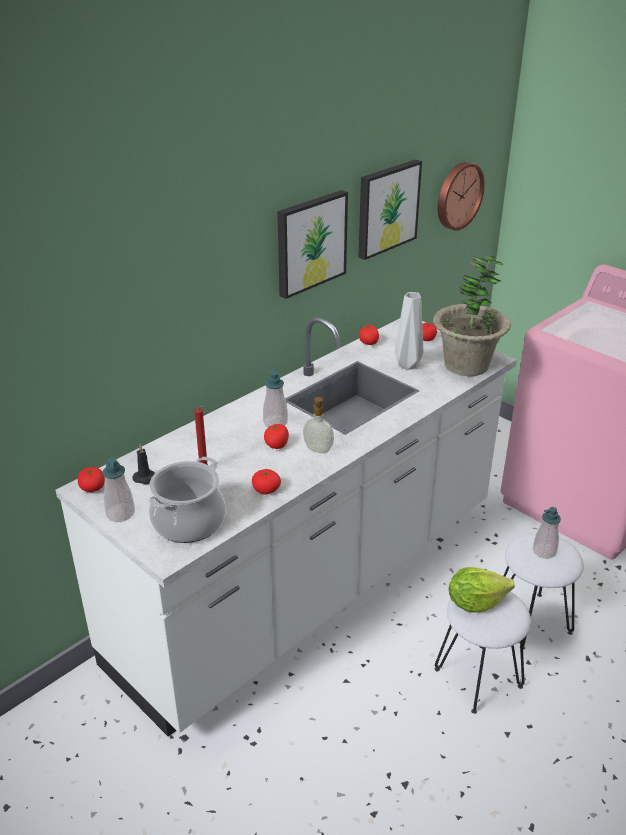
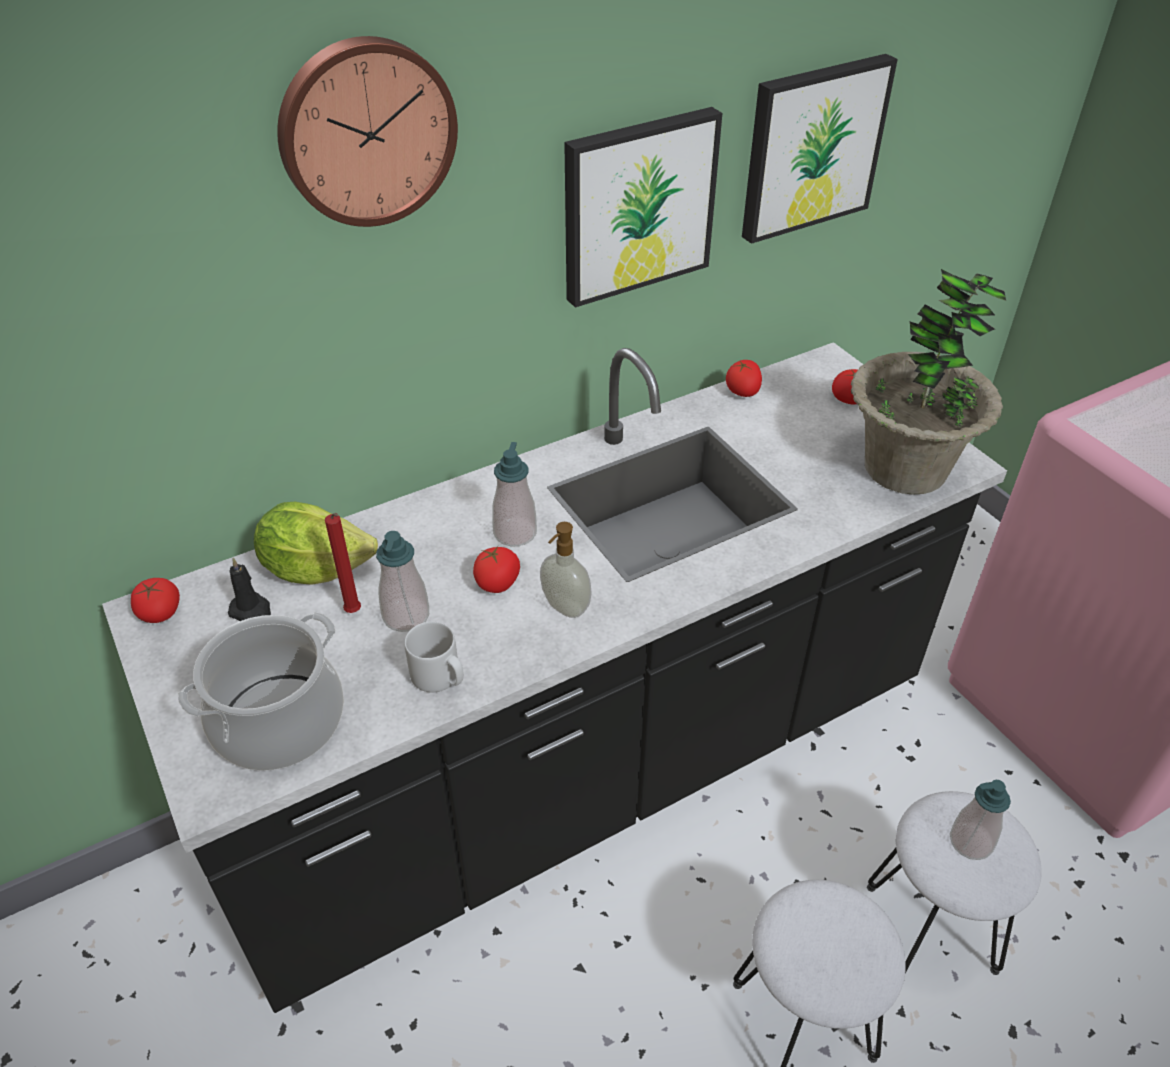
camera: 15 degrees right, 10 degrees up
(120, 513) = (178, 678): soap dispenser -> soap dispenser (406, 616)
(266, 489) = (439, 677): tomato -> grey mug
(313, 583) = (585, 769): white counter -> black counter
(406, 365) = (793, 449): grey vase -> none
(458, 195) = (971, 129): wall clock -> wall clock (366, 131)
(475, 602) = (808, 923): lettuce -> lettuce (315, 567)

